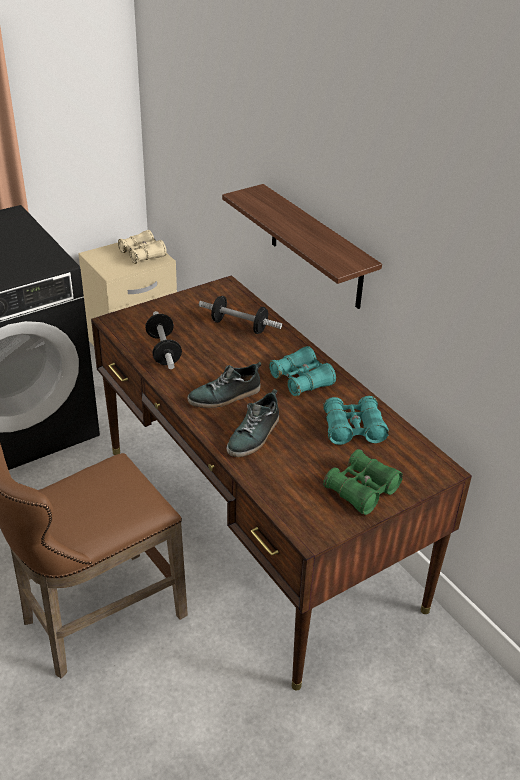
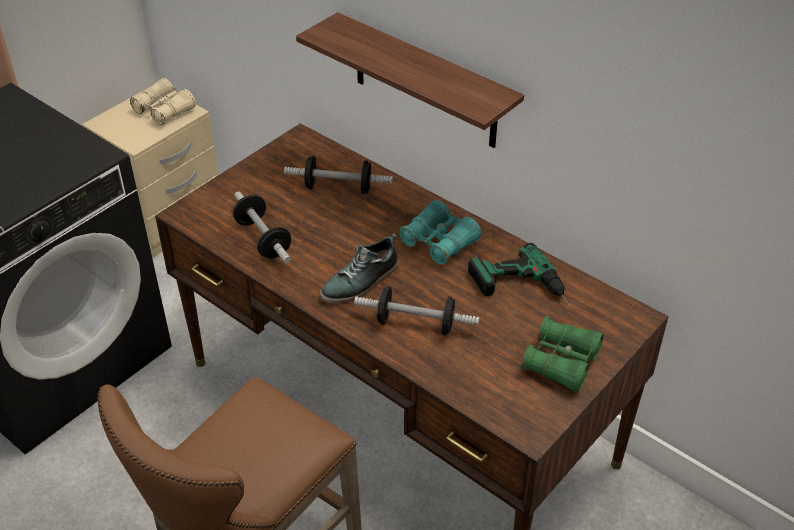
camera: 15 degrees left, 5 degrees up
(254, 435) = (416, 324): shoe -> dumbbell
(353, 429) = (521, 290): turquoise binoculars -> power drill

